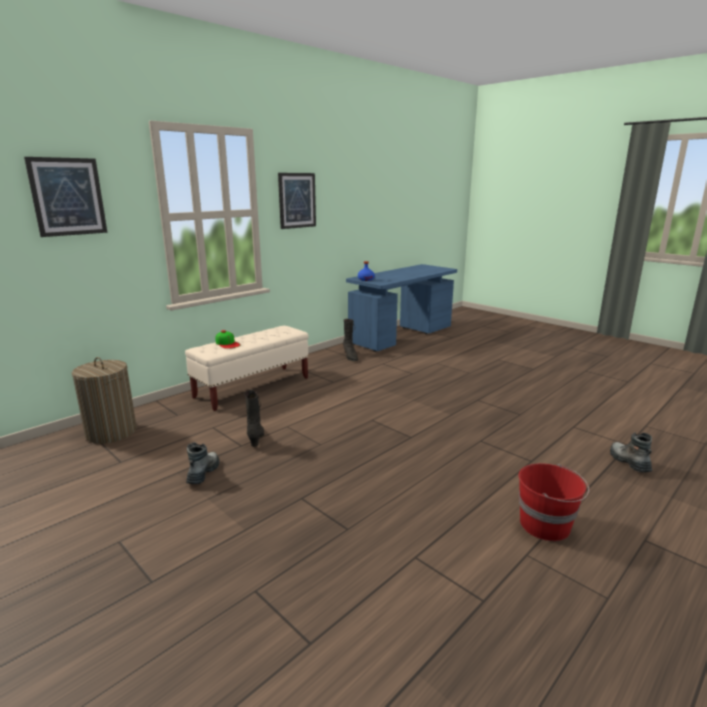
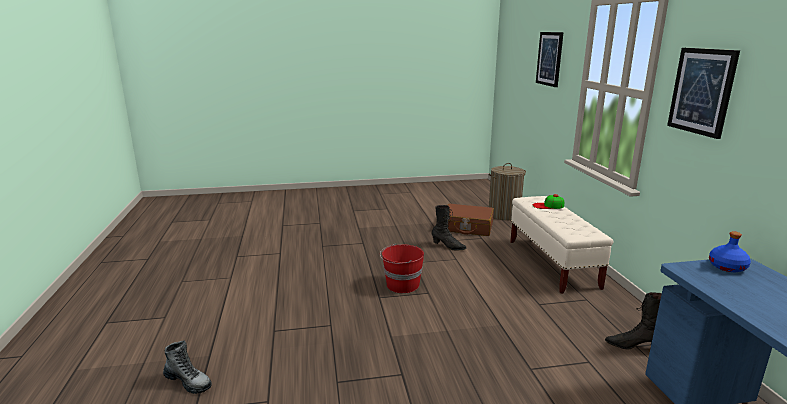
camera: 125 degrees right, 0 degrees up
(179, 443) = (467, 227): none -> brown suitcase
(203, 473) = (422, 227): boot -> none
(546, 525) = (230, 294): red bucket -> red bucket (402, 285)

